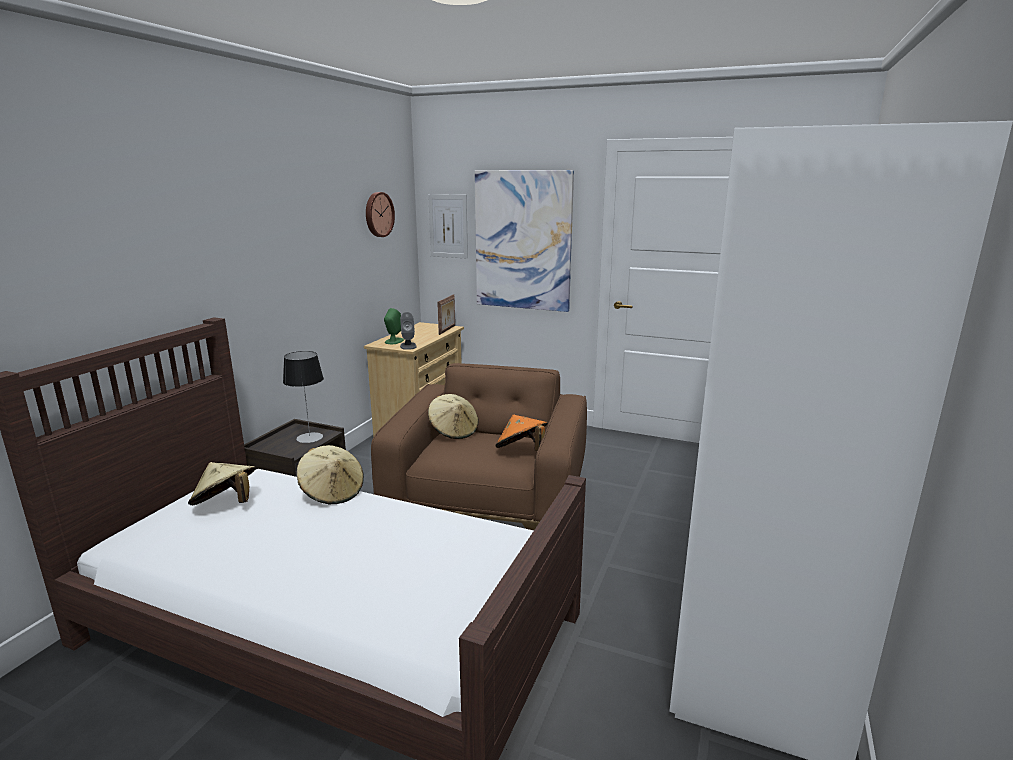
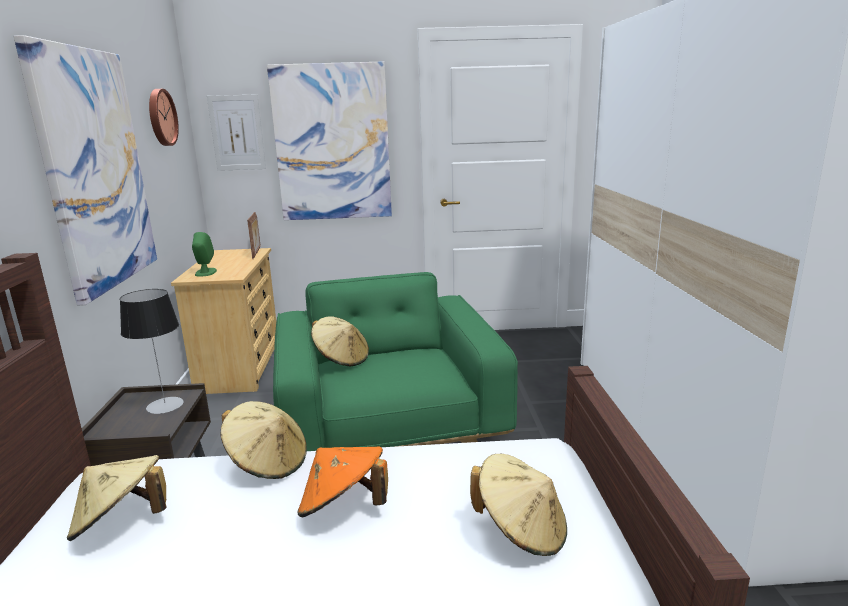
camera: 25 degrees left, 0 degrees up
(300, 259) = (95, 170): none -> picture
(408, 346) = (230, 275): grey speaker -> none
(442, 585) = (521, 530): none -> beige hat
(488, 503) = (389, 432): brown armchair -> green armchair
(521, 451) = (437, 362): orange hat -> orange hat (343, 507)

